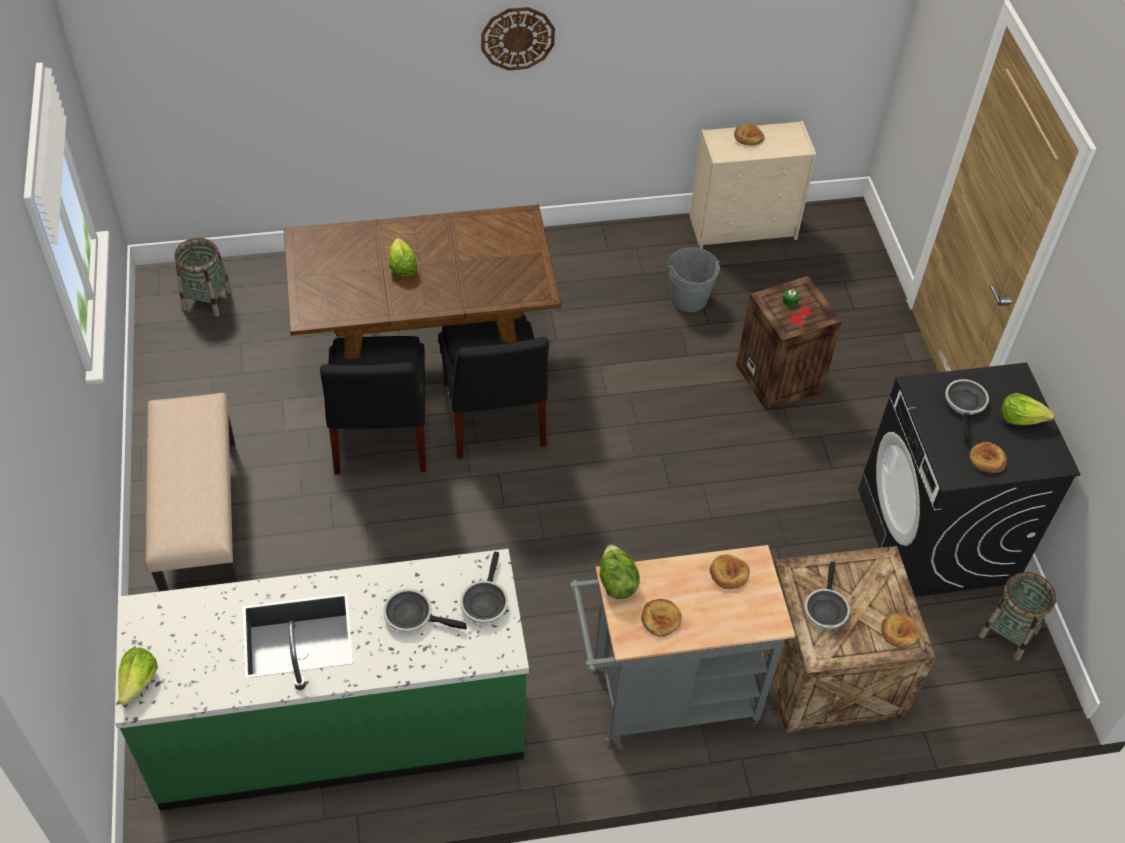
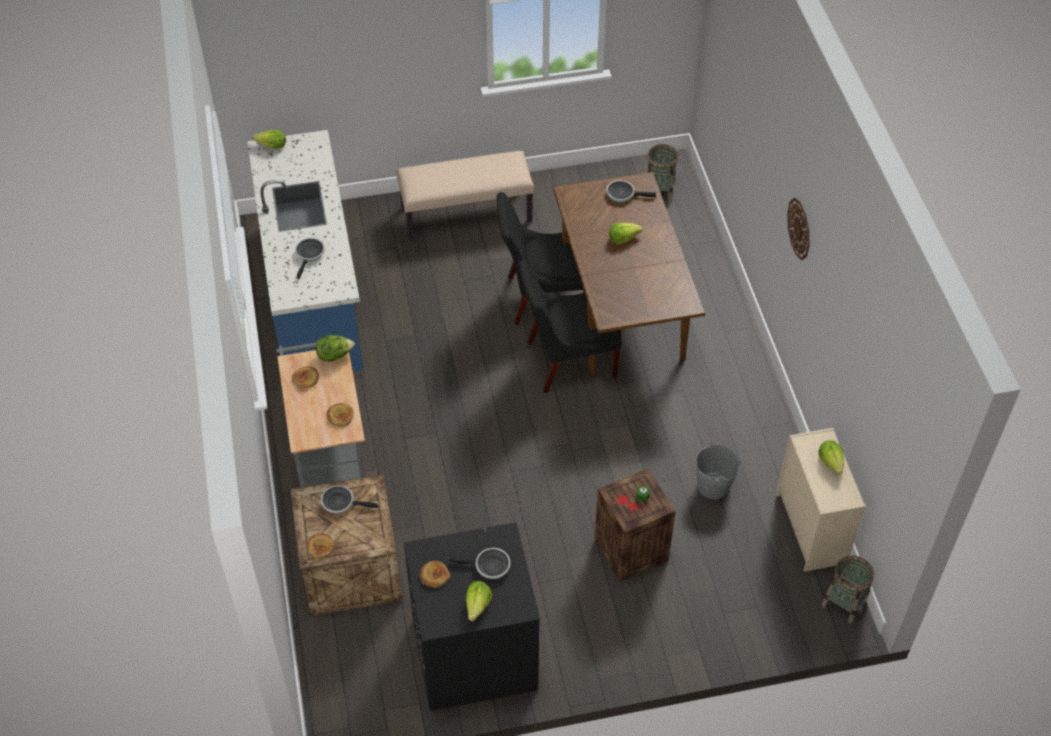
camera: 90 degrees right, 0 degrees up
(340, 727) = (314, 299): green counter -> blue counter
(484, 602) = (318, 288): frying pan -> frying pan (623, 194)
(748, 137) = (831, 462): bread -> lettuce
(1008, 633) = (381, 697): basket -> basket (844, 602)

